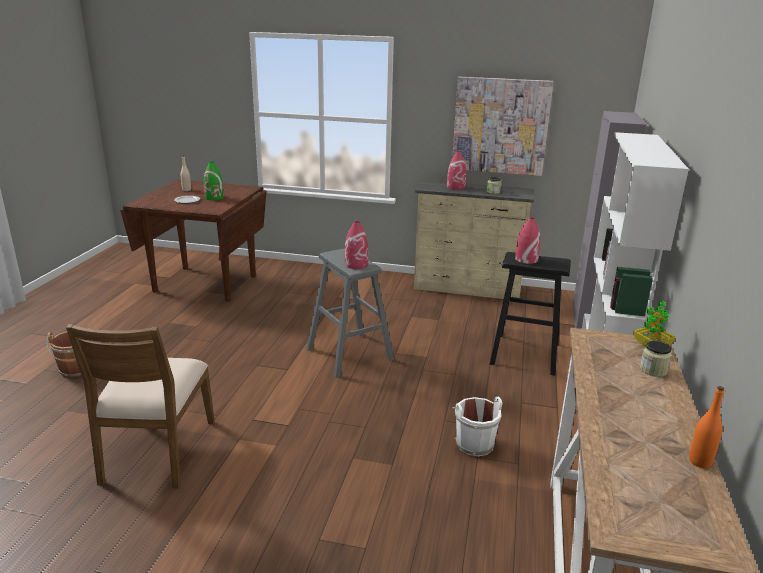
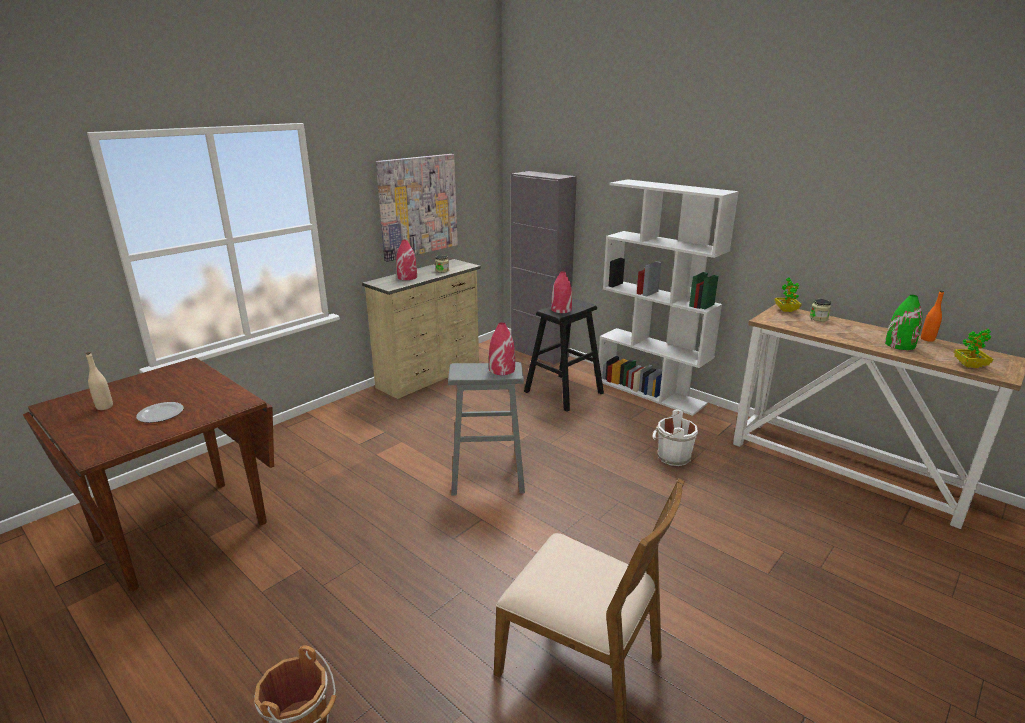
camera: 60 degrees left, 0 degrees up
(214, 197) = (184, 393): green vase -> green vase (899, 345)
(623, 497) = (969, 365): none -> potted plant

